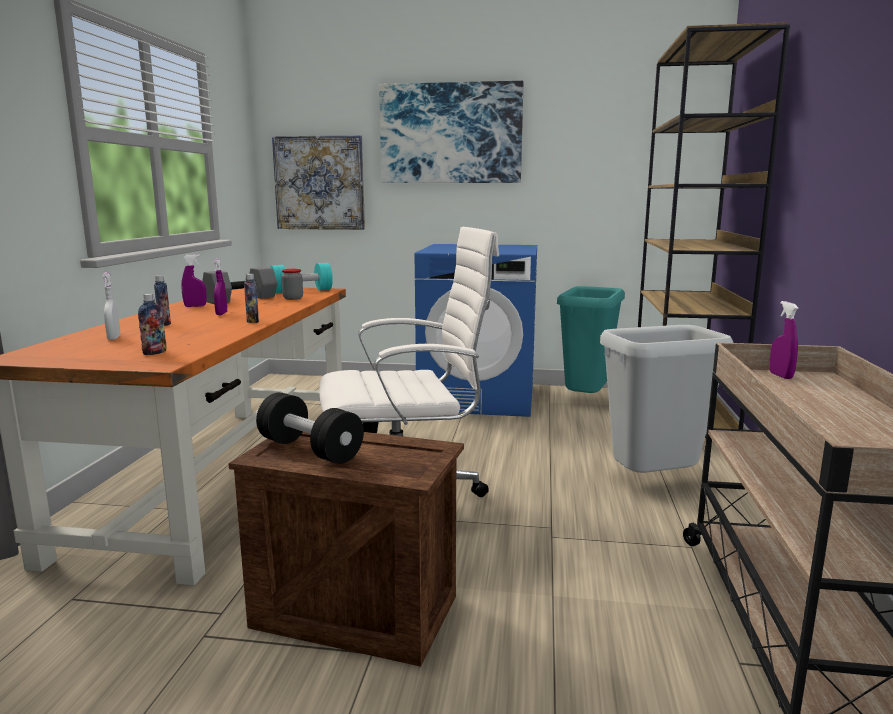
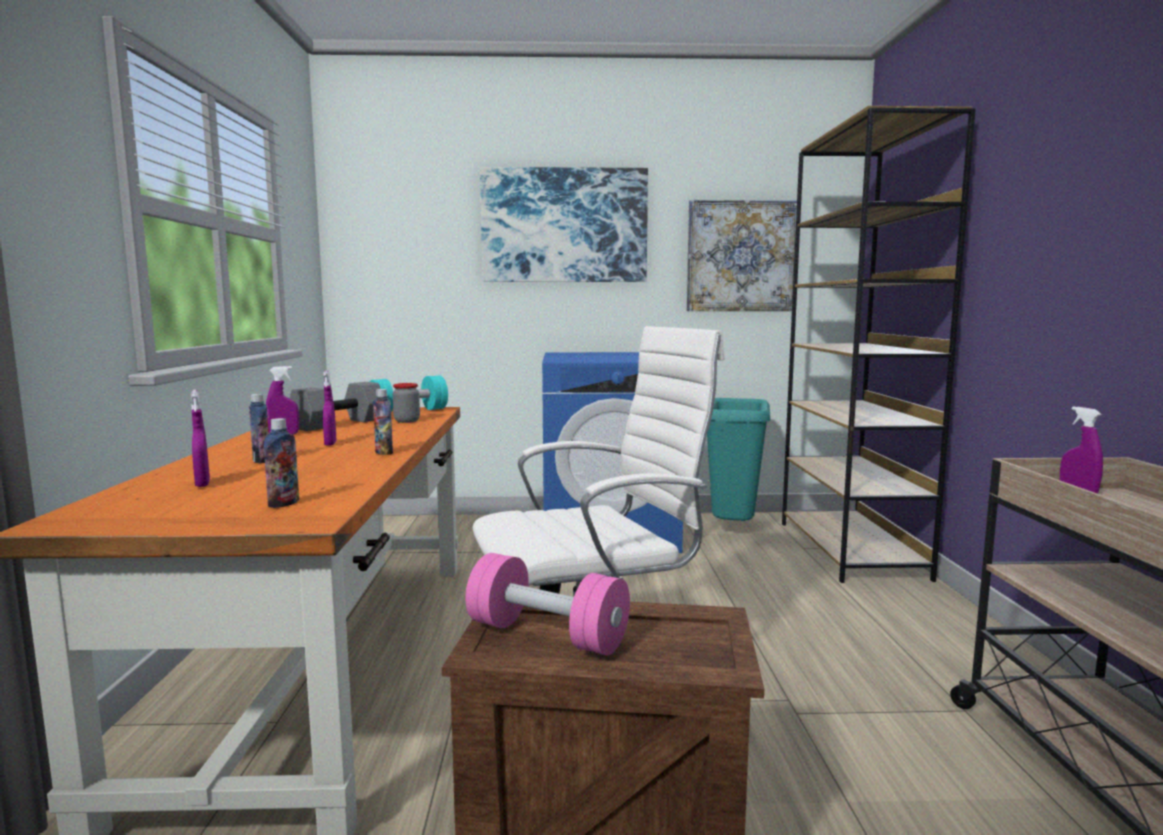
camera: 10 degrees left, 5 degrees down
(114, 338) = (202, 484): white spray bottle -> purple spray bottle
(310, 450) = (547, 635): black dumbbell -> pink dumbbell
(319, 183) = (404, 281): picture -> picture (741, 256)
(653, 482) = (868, 627): grey trash can -> none

